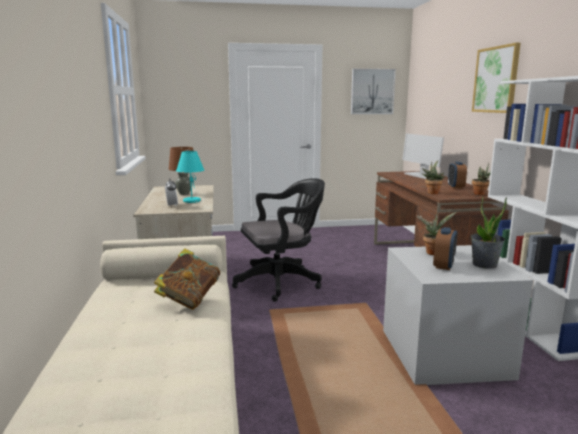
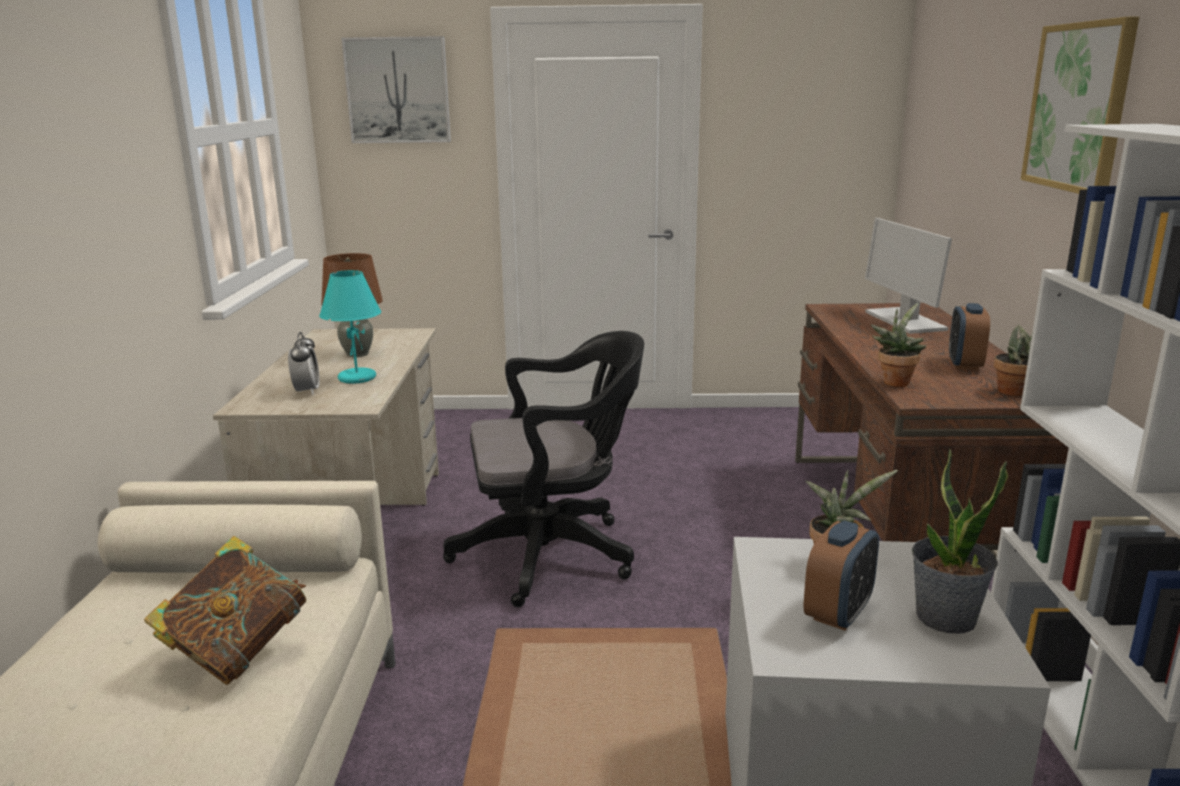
camera: 10 degrees right, 5 degrees up
(372, 91) = (818, 110): picture -> picture (398, 90)

